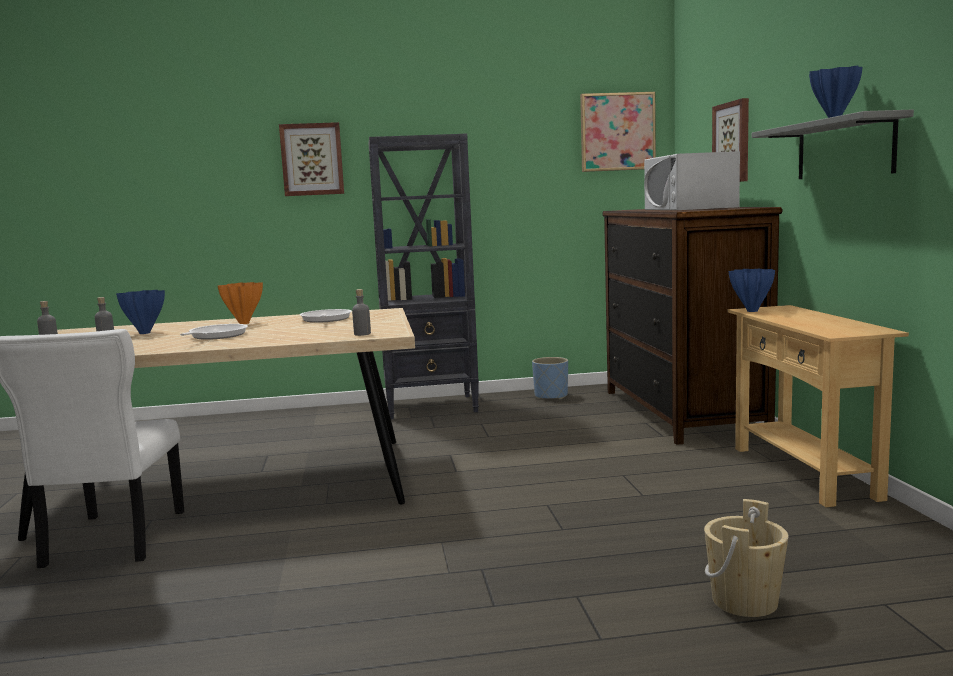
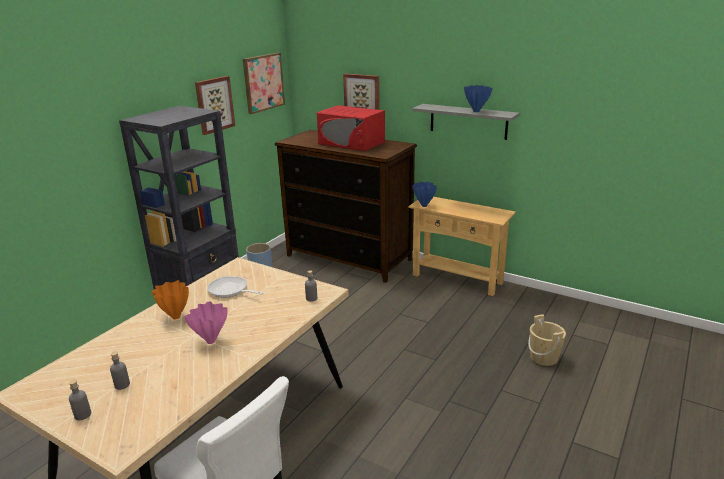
camera: 50 degrees left, 15 degrees up
(145, 333) = (127, 362): blue vase -> none
(215, 336) = (212, 341): frying pan -> pink vase
(312, 159) = (73, 143): picture -> picture (214, 104)
(689, 208) = (351, 143): white microwave -> red microwave

